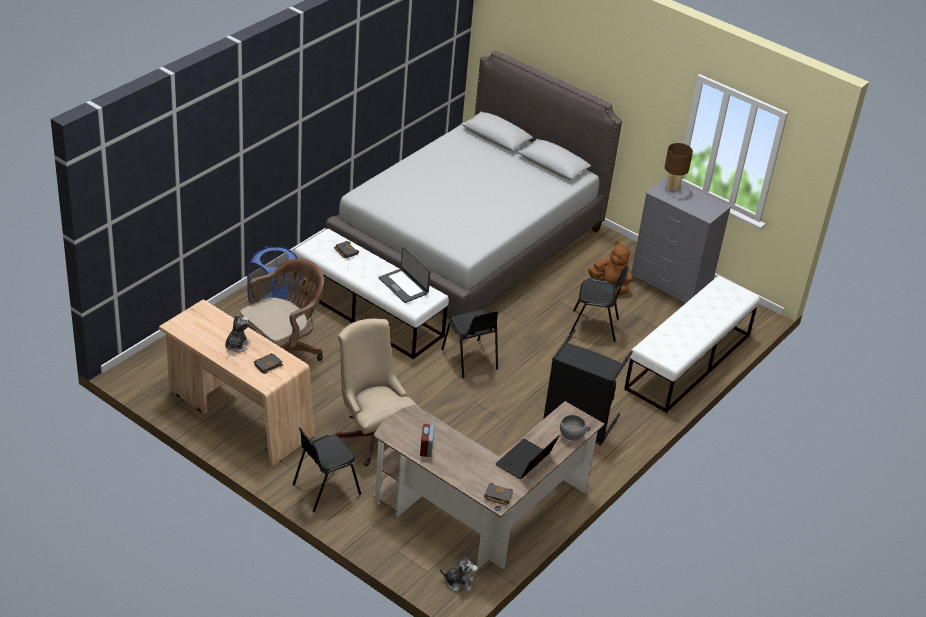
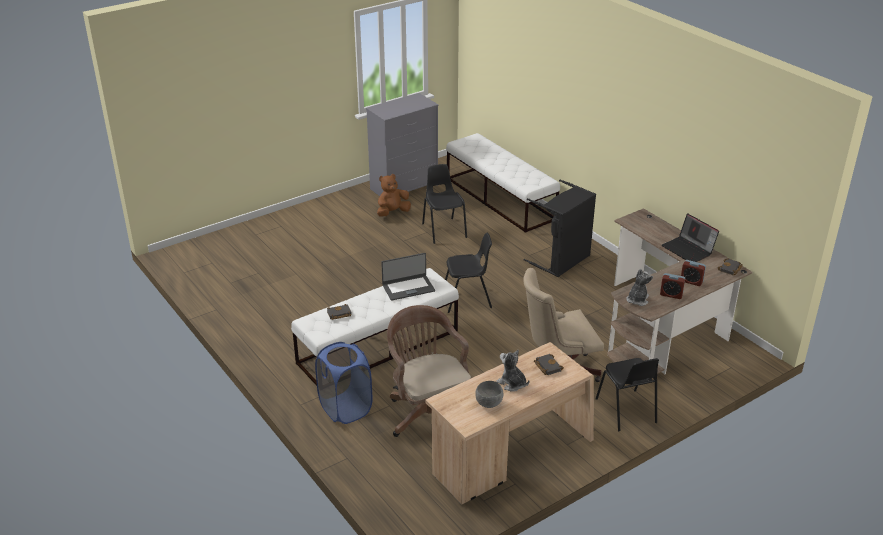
camera: 70 degrees left, 5 degrees down
(458, 582) = (743, 353): plush toy -> plush toy (637, 300)
(459, 464) = (691, 281): none -> alarm clock
(468, 244) = (300, 272): grey bed -> none
(571, 436) = (658, 224): grey bowl -> grey bowl (489, 404)
(594, 327) = (444, 230): black chair -> black chair turned 45 degrees counterclockwise
(672, 188) = (384, 109): brown table lamp -> none

